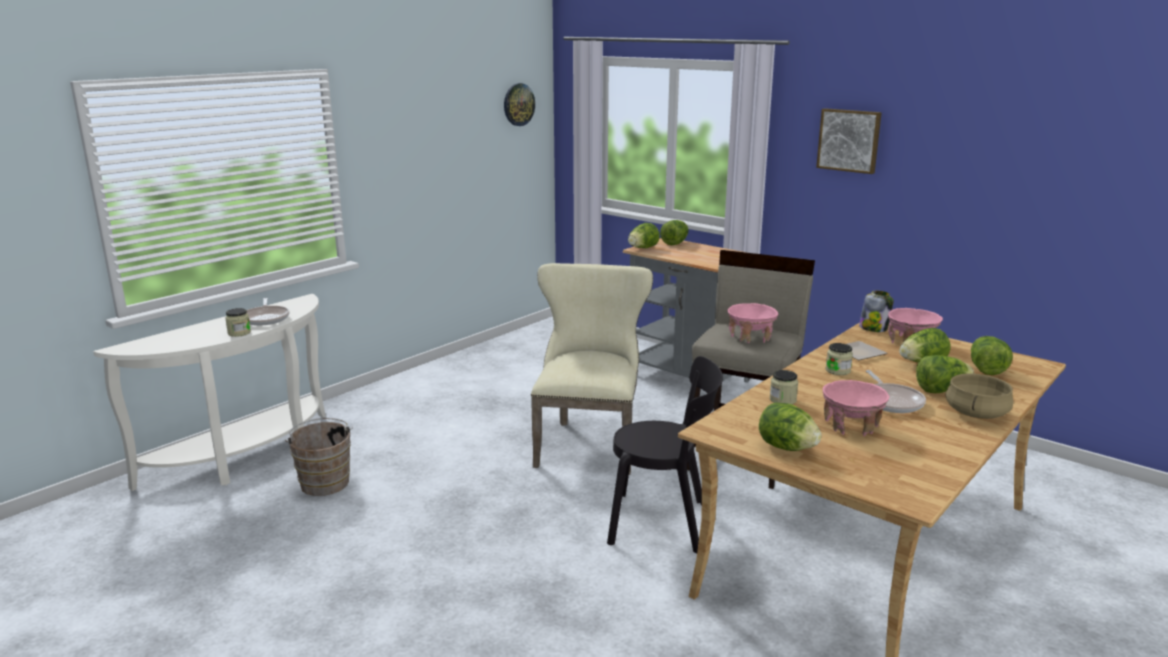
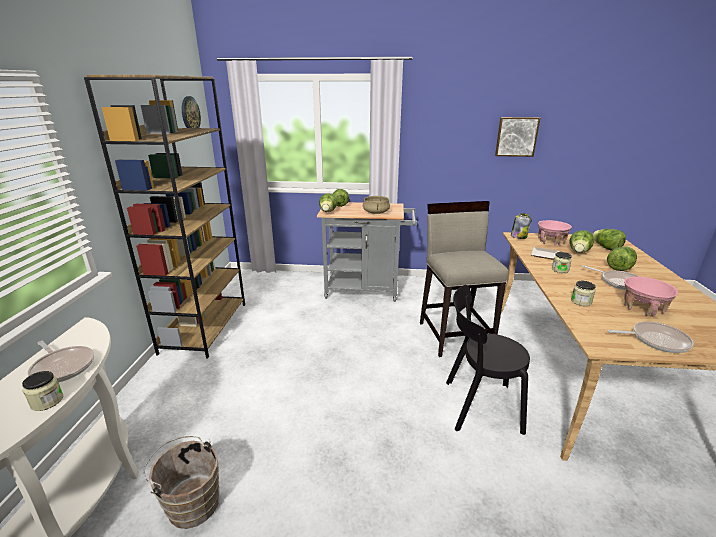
camera: 35 degrees left, 5 degrees up
(465, 364) = (205, 327): none -> brown bookcase
(589, 442) = (362, 360): beige chair -> none
(664, 523) = (478, 406): black chair -> black chair turned 150 degrees counterclockwise
(751, 337) = (472, 259): pink bowl -> none
(786, 447) = (656, 340): lettuce -> frying pan
(849, 140) = (450, 123): picture -> picture (516, 136)
(976, 413) = (660, 277): beige cooking pot -> beige cooking pot (376, 212)

